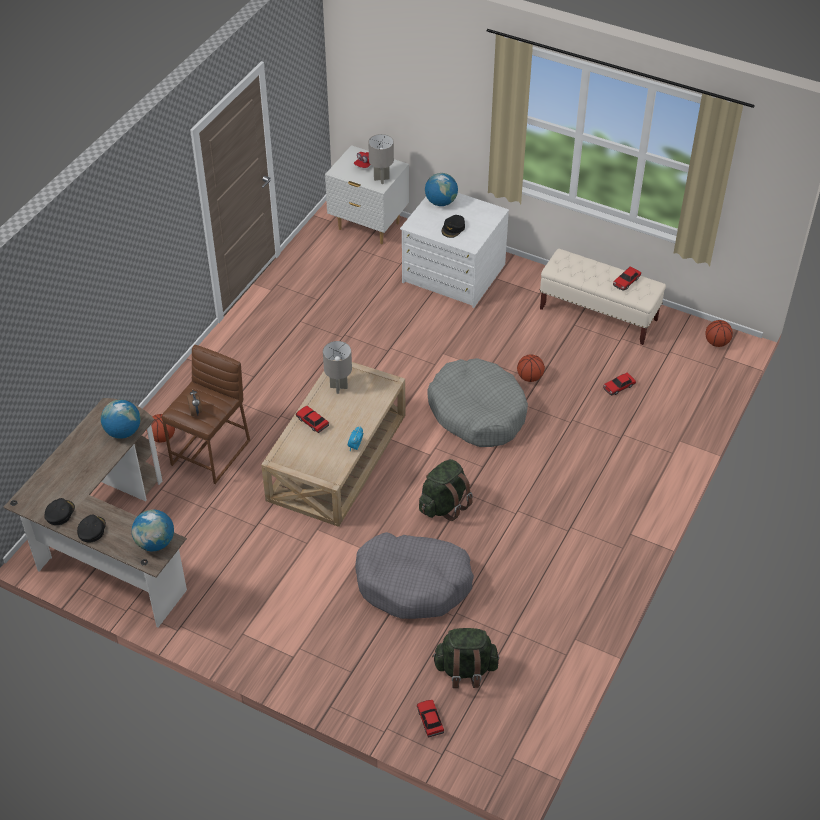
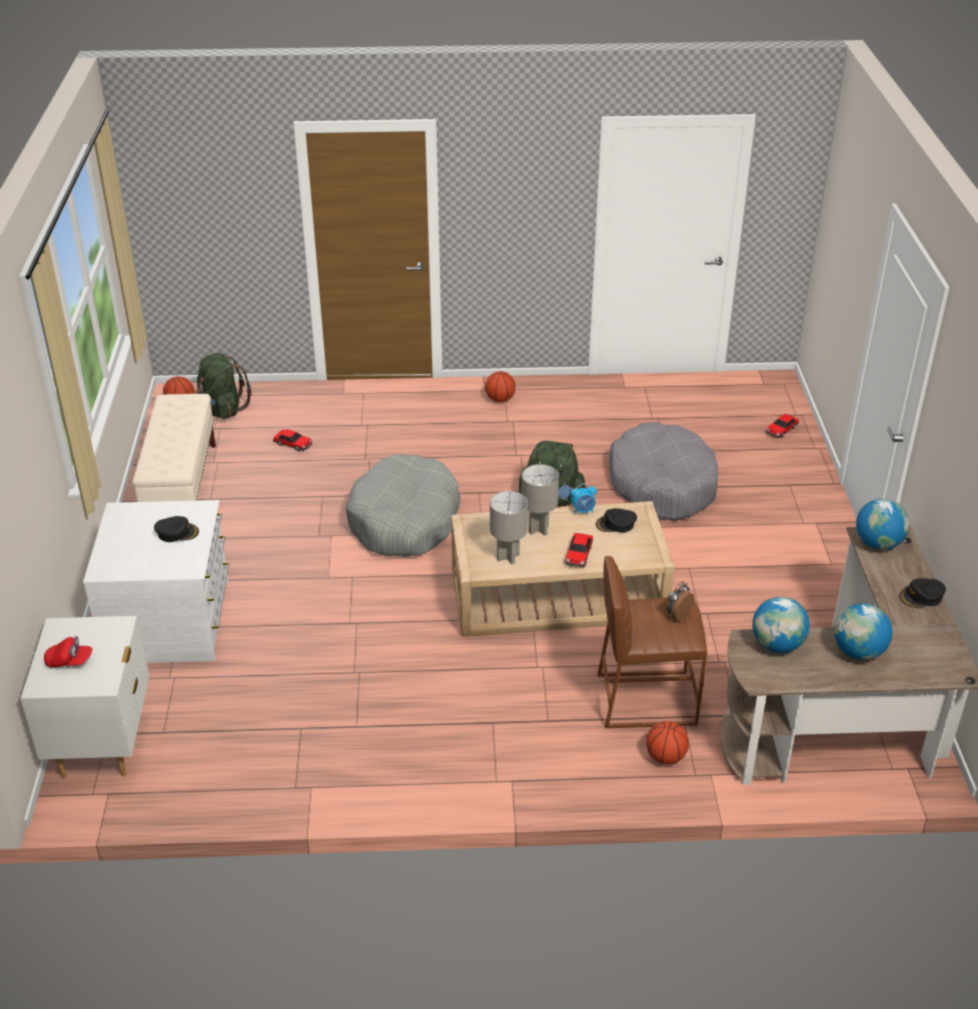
camera: 120 degrees left, 10 degrees down
(59, 513) = (934, 633): black cap -> black cap (616, 524)
(381, 179) = (100, 630): grey table lamp -> grey table lamp (538, 529)
(441, 202) = (123, 562): globe -> globe (858, 652)
(465, 669) = (715, 428): green backpack -> green backpack (222, 409)
(529, 377) = (322, 503): basketball -> basketball (500, 399)
(626, 281) = (173, 416): toy car -> none

